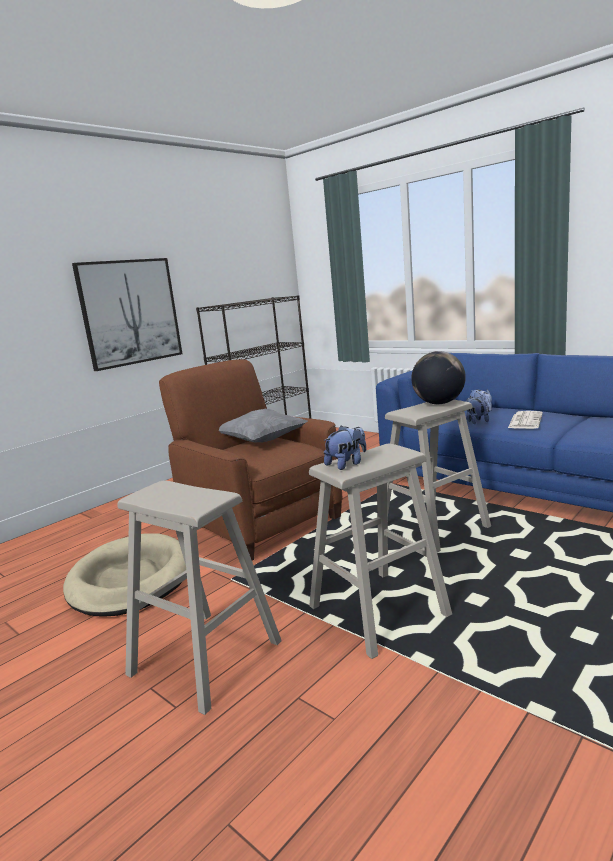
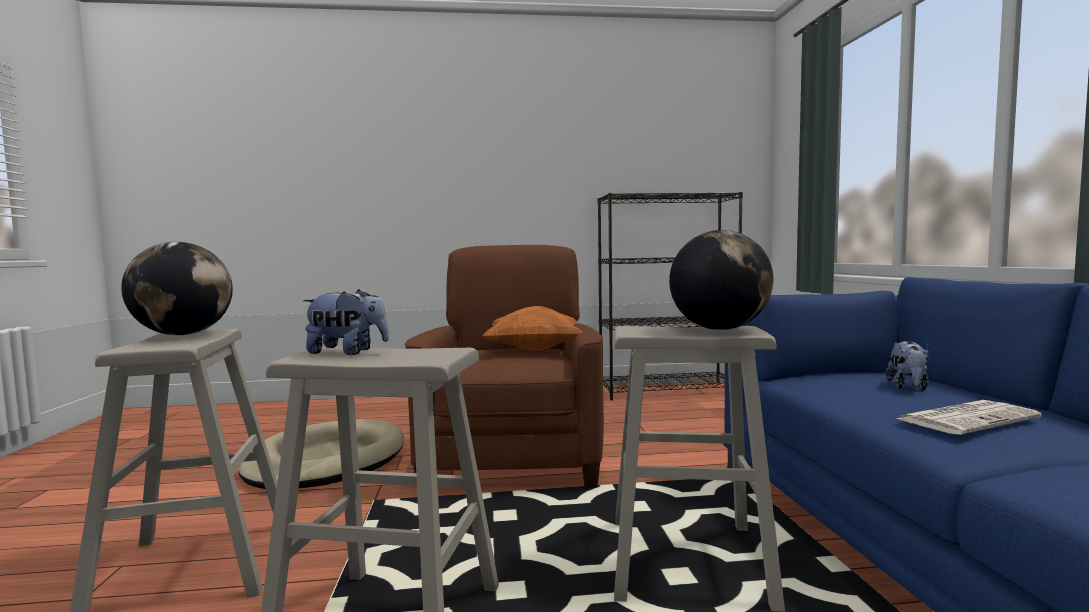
camera: 40 degrees right, 10 degrees down
(130, 312) = (514, 196): picture -> none
(159, 494) = (183, 335): none -> globe
(262, 441) = (534, 350): grey pillow -> orange pillow
(475, 421) = (861, 396): plush toy -> none

